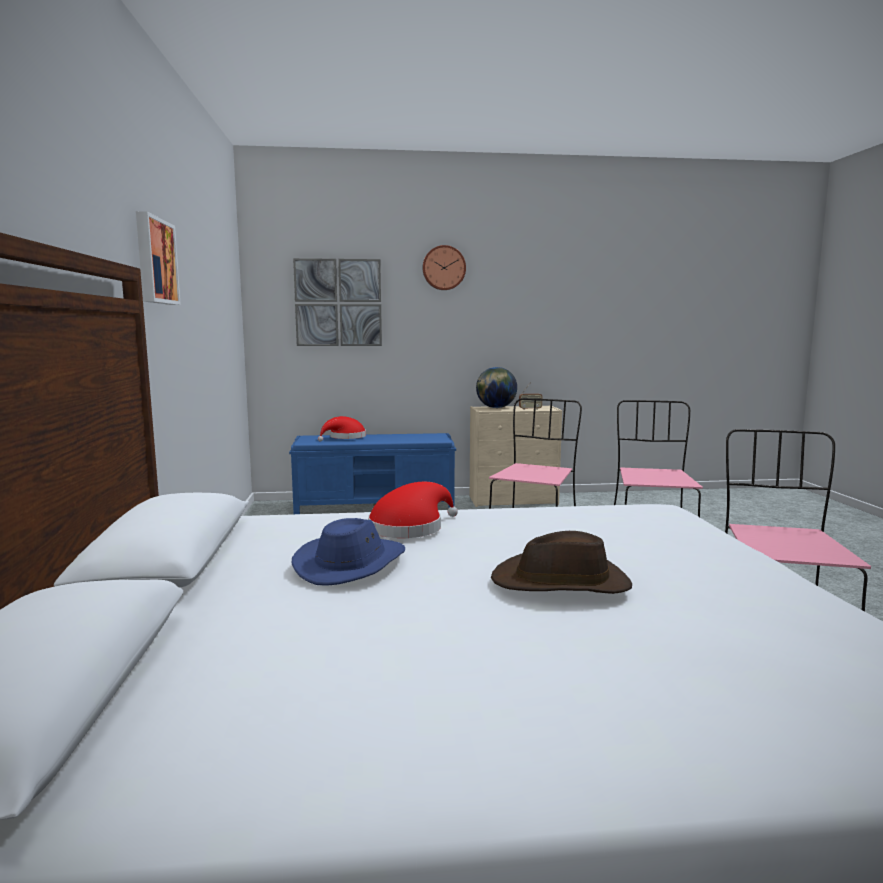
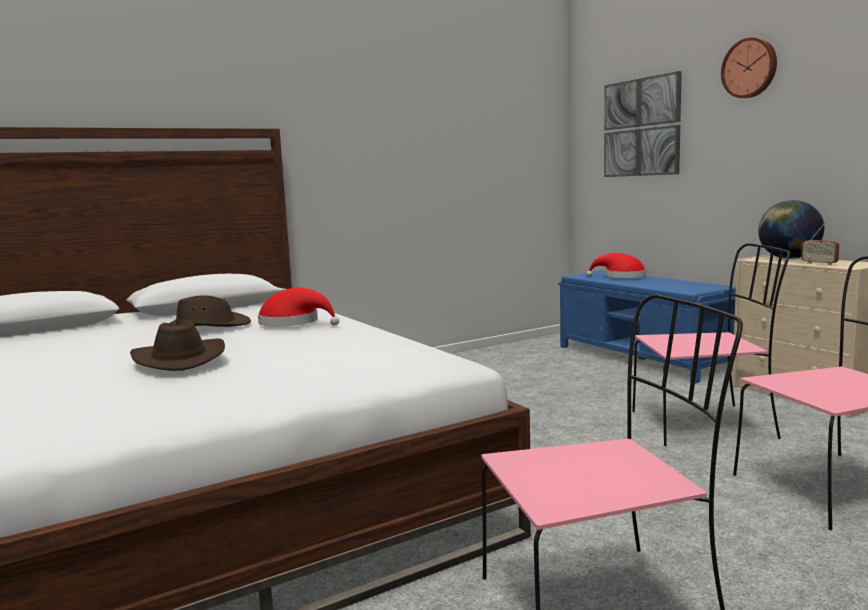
camera: 65 degrees right, 0 degrees up
(154, 261) = (339, 119): picture -> none
(351, 564) = (206, 327): blue hat -> brown hat

